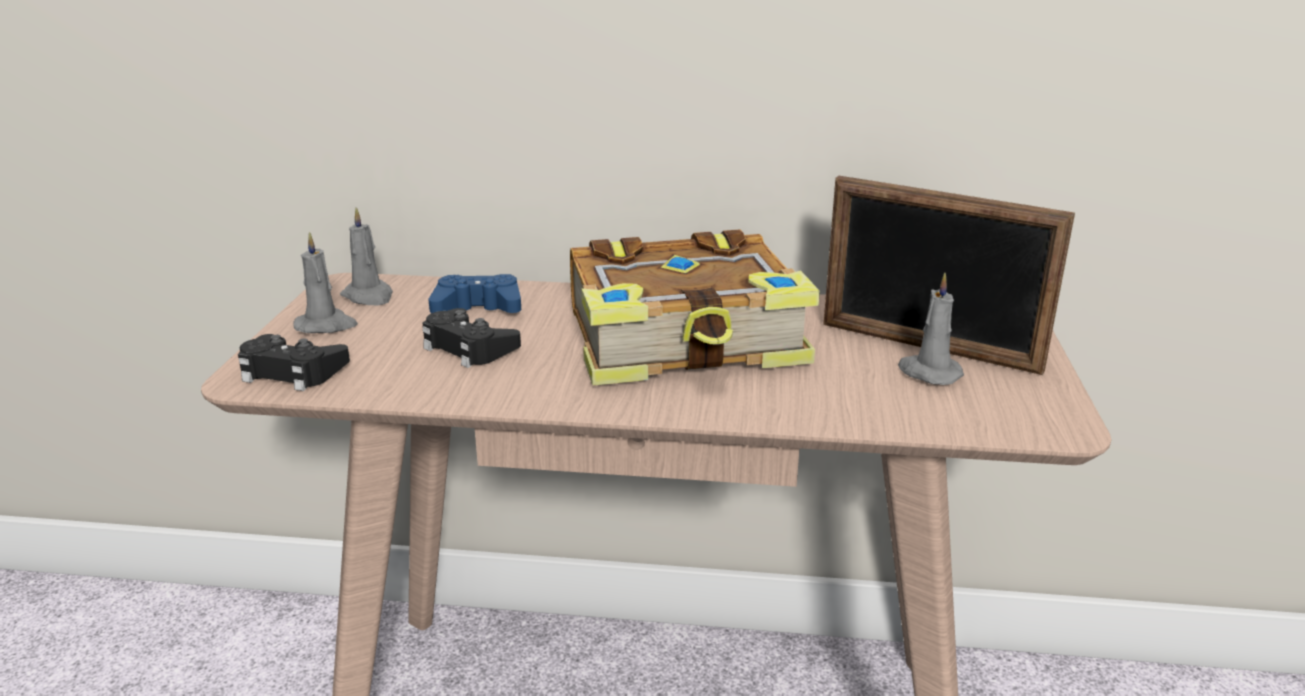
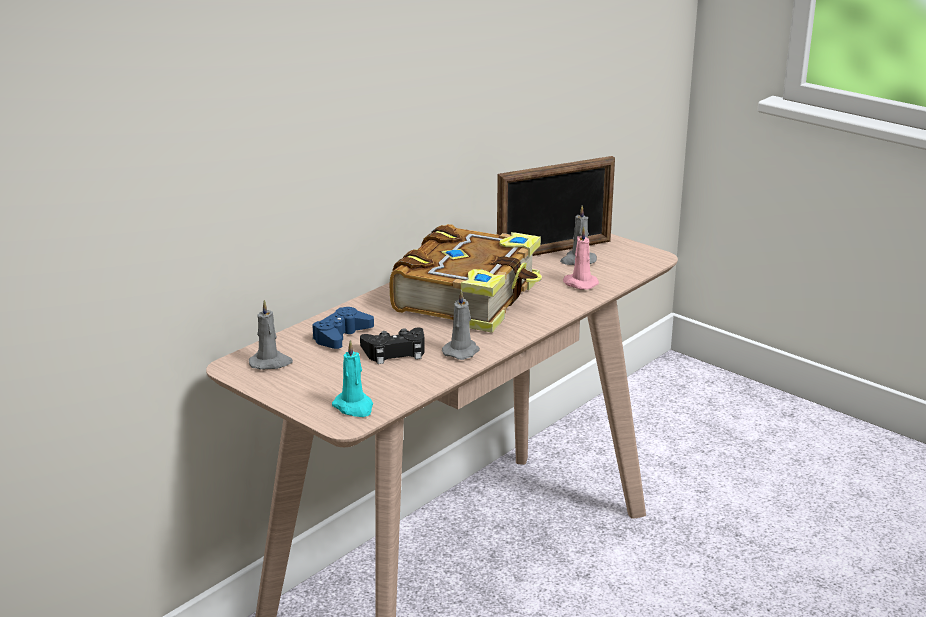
camera: 55 degrees left, 0 degrees up
(291, 372) = (354, 407): black game controller -> turquoise candle
(326, 325) = (299, 384): grey candle -> grey candle (462, 351)
(854, 398) = (579, 283): none -> pink candle

